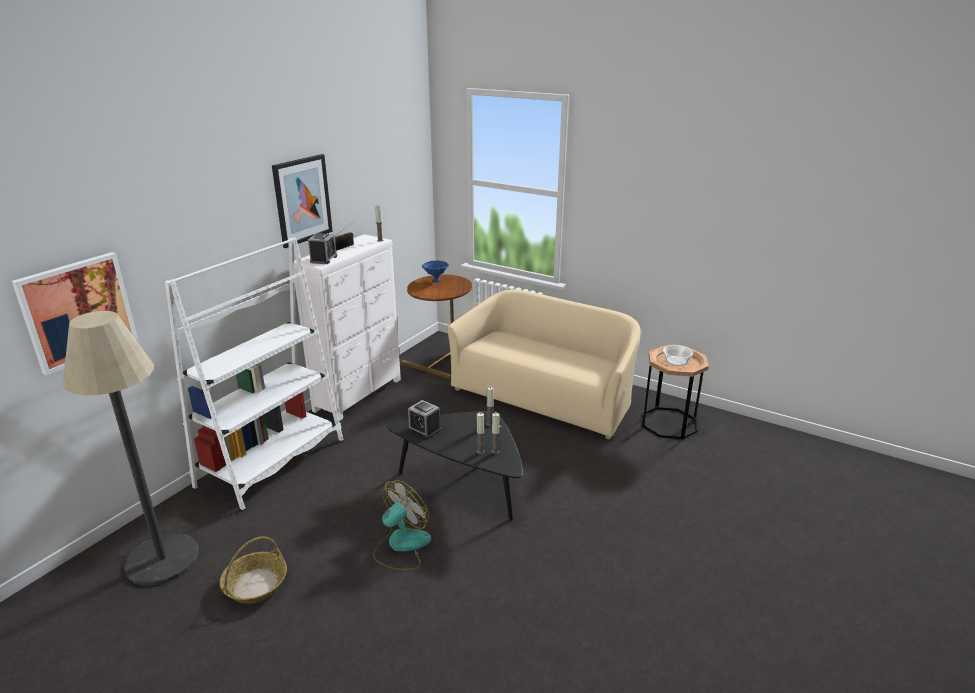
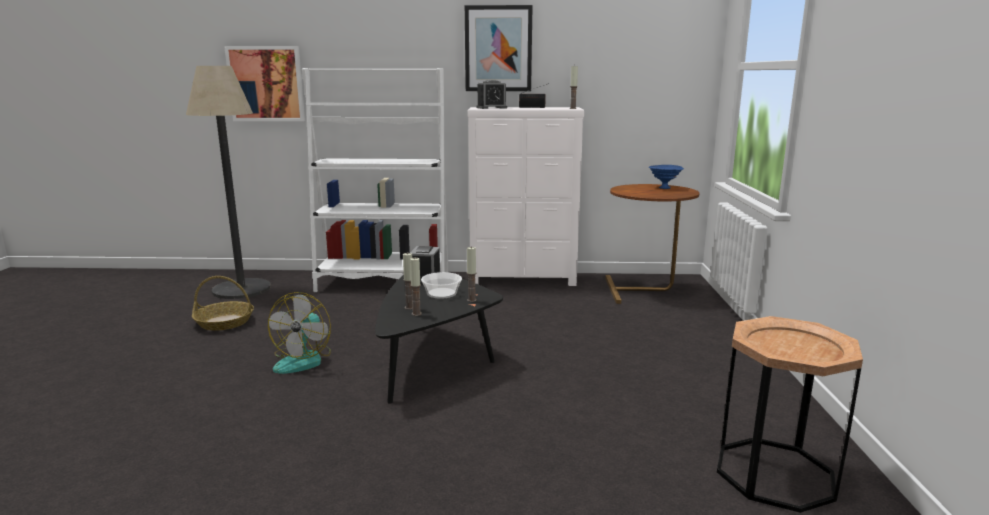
camera: 60 degrees right, 10 degrees down
(401, 546) = (304, 359): fan -> fan turned 90 degrees clockwise
(545, 396) = (674, 359): beige sofa -> none
(676, 361) = (794, 344): bowl -> bowl (442, 293)

